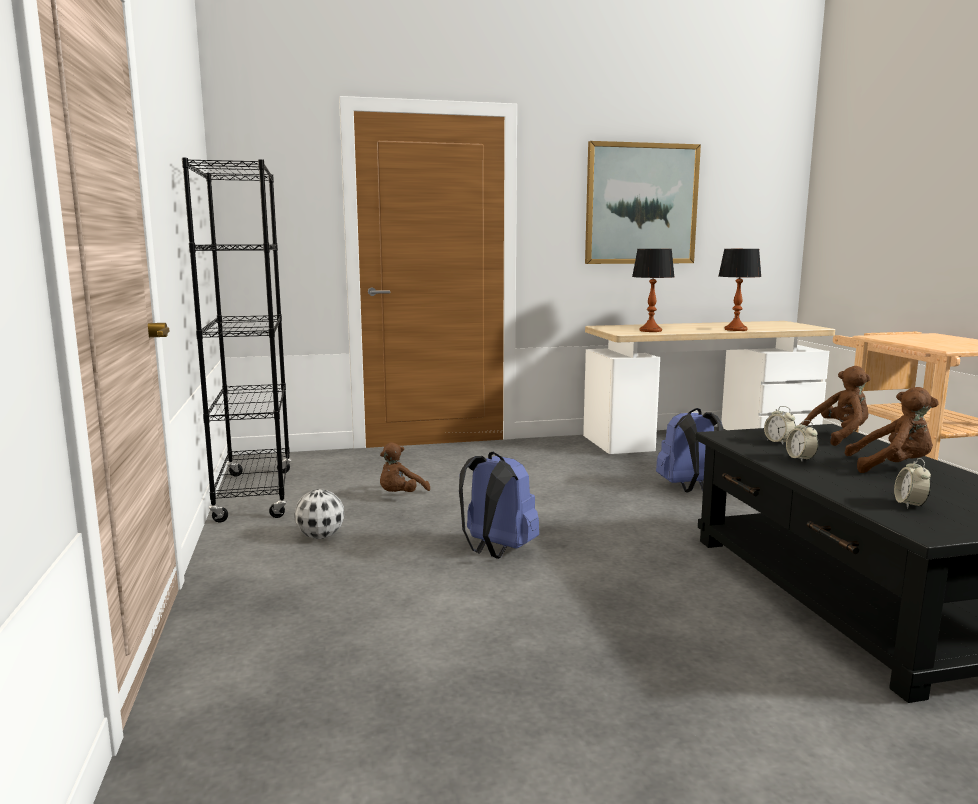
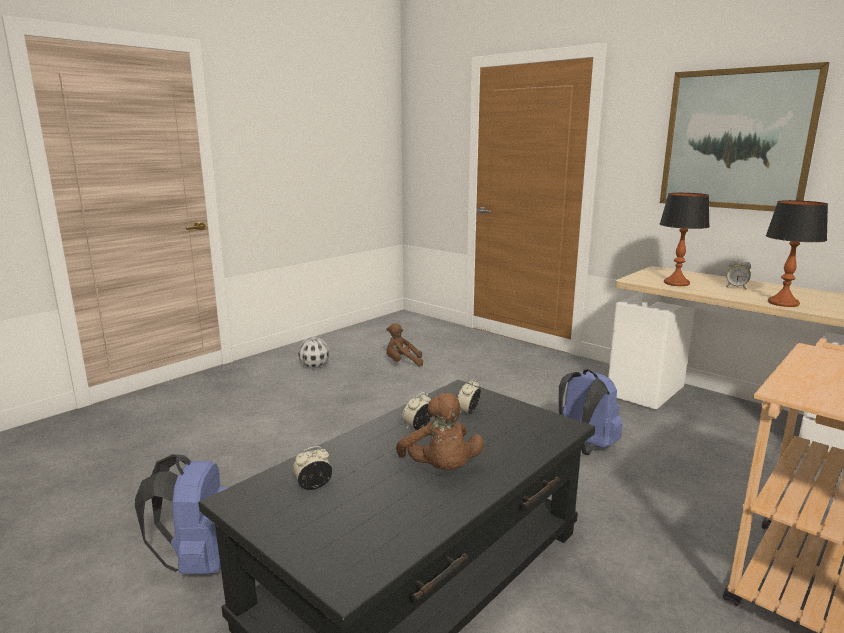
camera: 55 degrees right, 5 degrees up
(255, 495) = (353, 334): black bookcase -> none
(496, 550) = (348, 414): blue backpack -> blue backpack (198, 561)
(683, 327) = (736, 287): none -> alarm clock
(838, 437) = (533, 434): brown plush toy -> none

